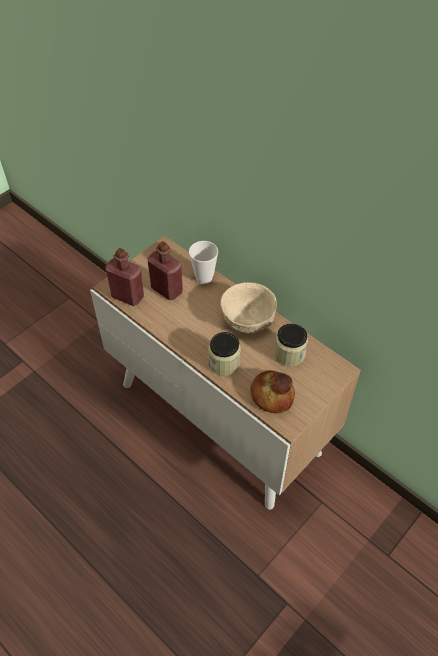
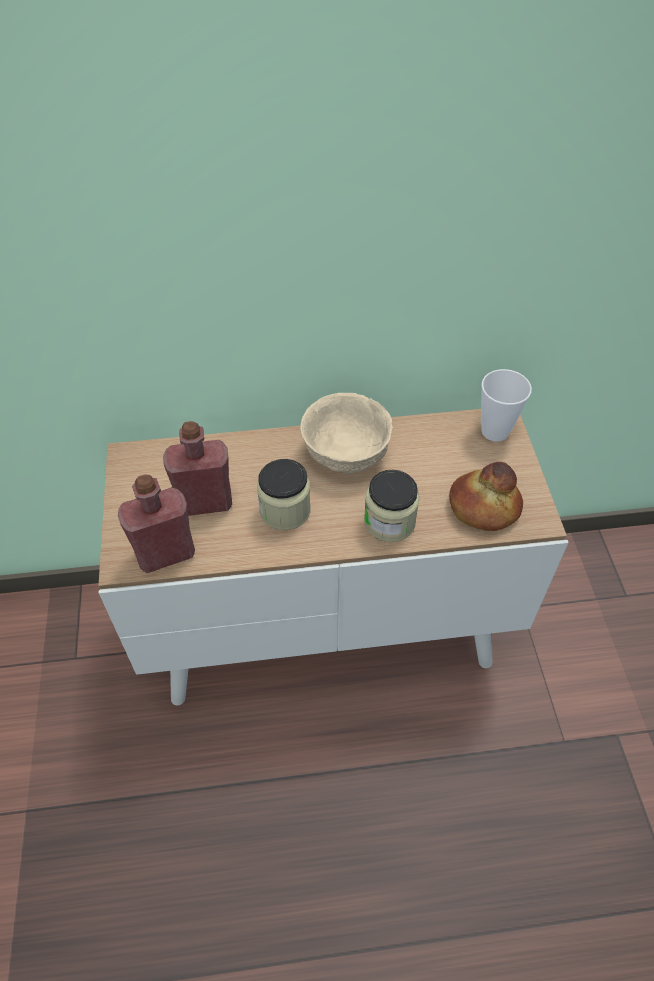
camera: 50 degrees left, 0 degrees up
(204, 277) = (230, 450): cup -> cup (495, 431)
(289, 354) = (437, 450): jar -> jar (285, 510)

